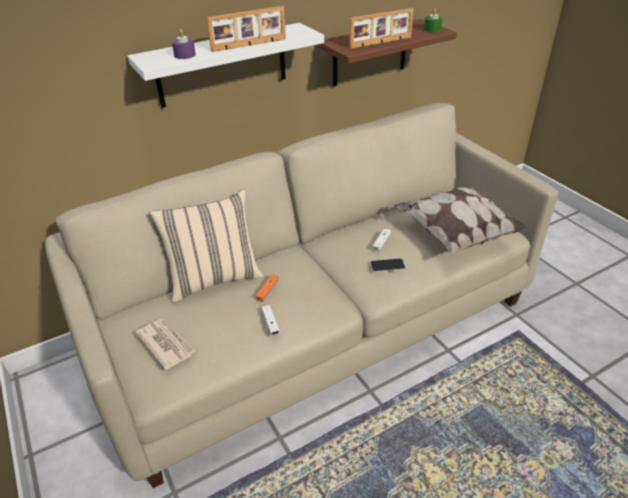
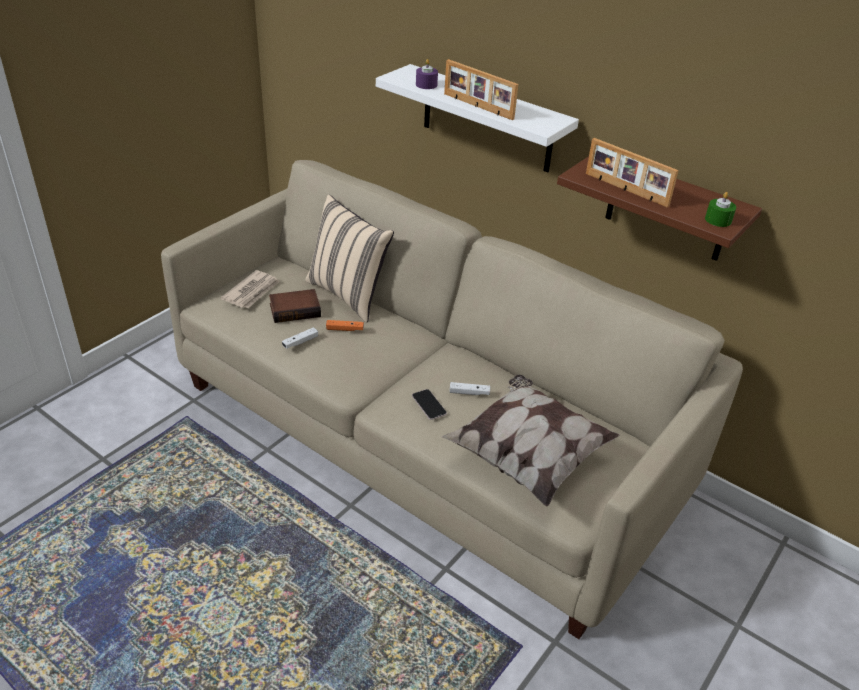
camera: 65 degrees right, 0 degrees up
(217, 317) = (295, 309): none -> book

